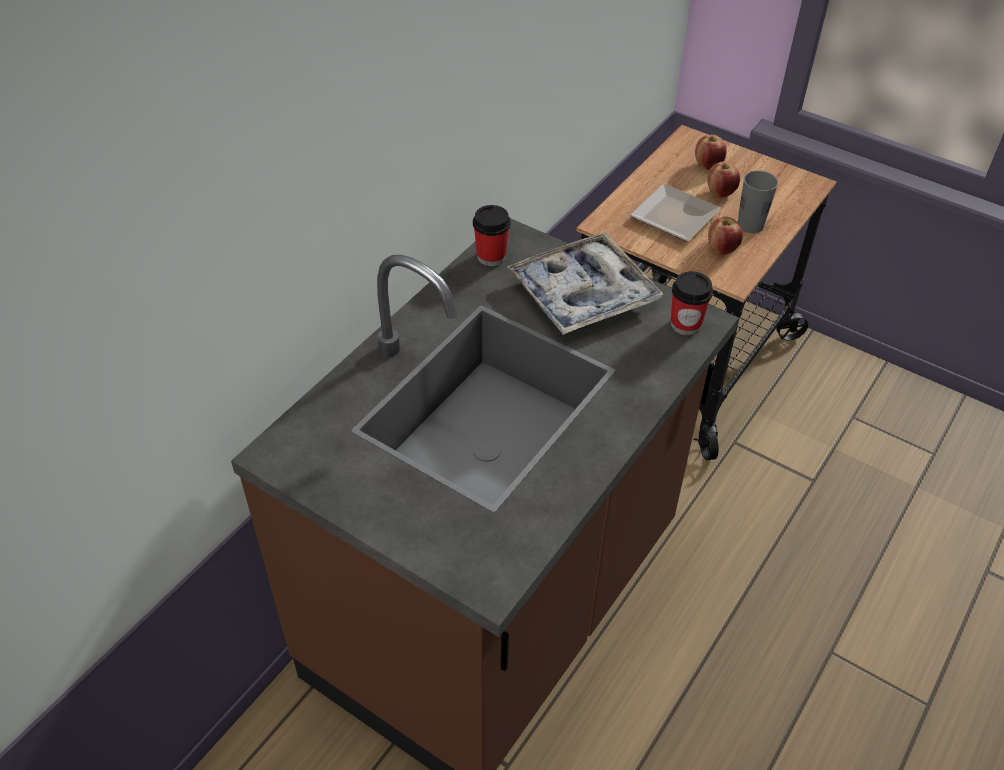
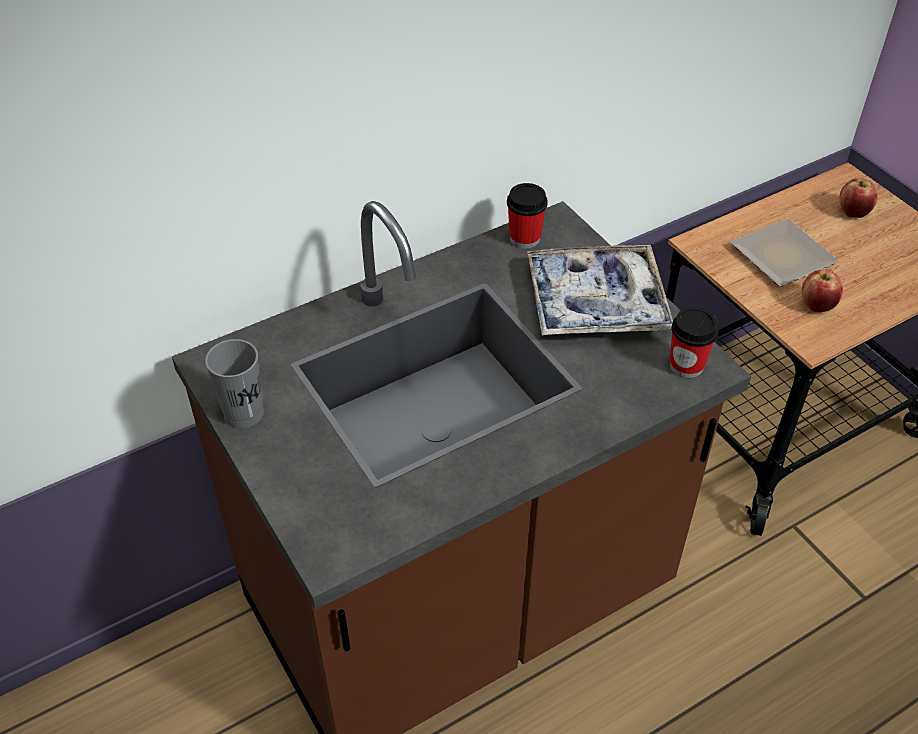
camera: 25 degrees right, 0 degrees up
(720, 193) = (850, 245): apple -> none
(750, 225) = (865, 289): grey cup -> grey cup (244, 413)

